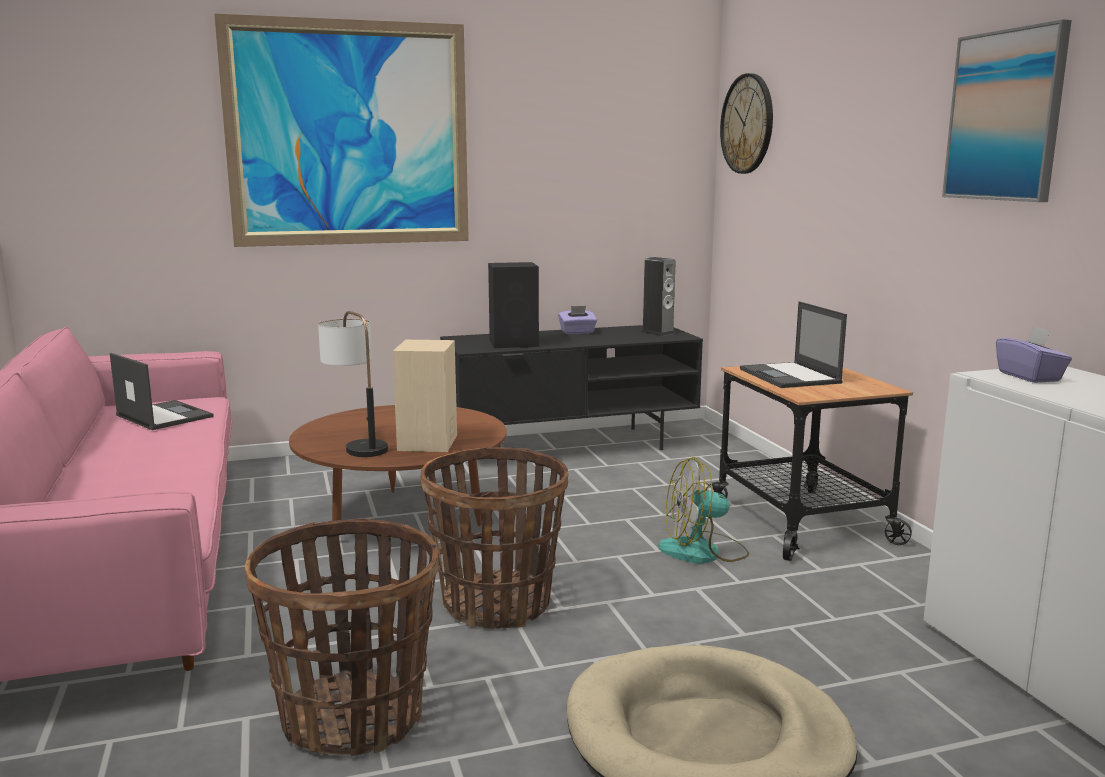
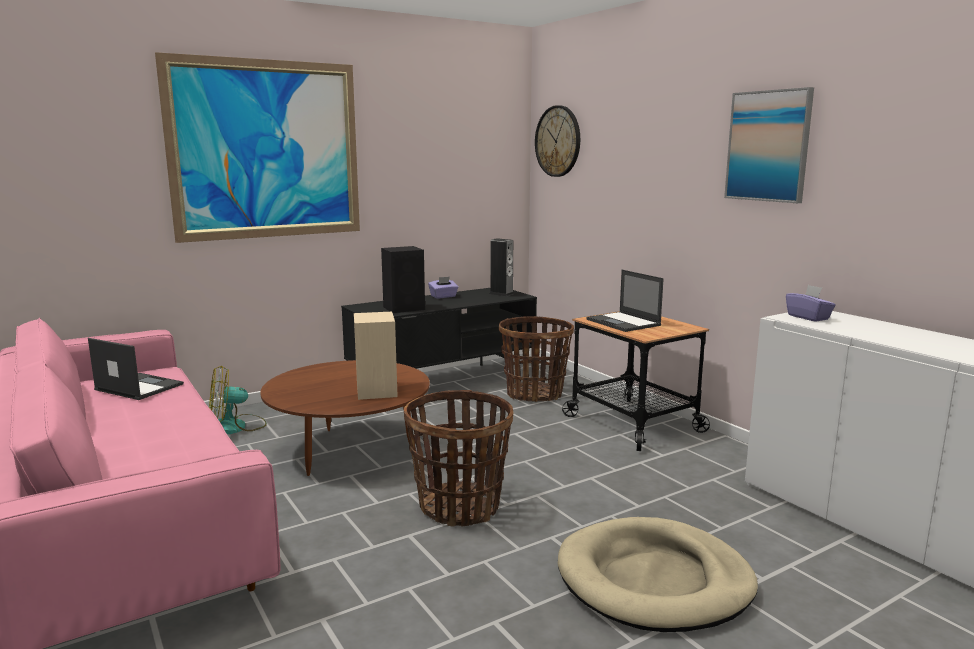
camera: 15 degrees left, 0 degrees up
(353, 718) = (405, 606): basket -> basket (534, 394)
(357, 444) = (323, 397): table lamp -> none
(703, 551) = (580, 451): fan -> fan (236, 426)

